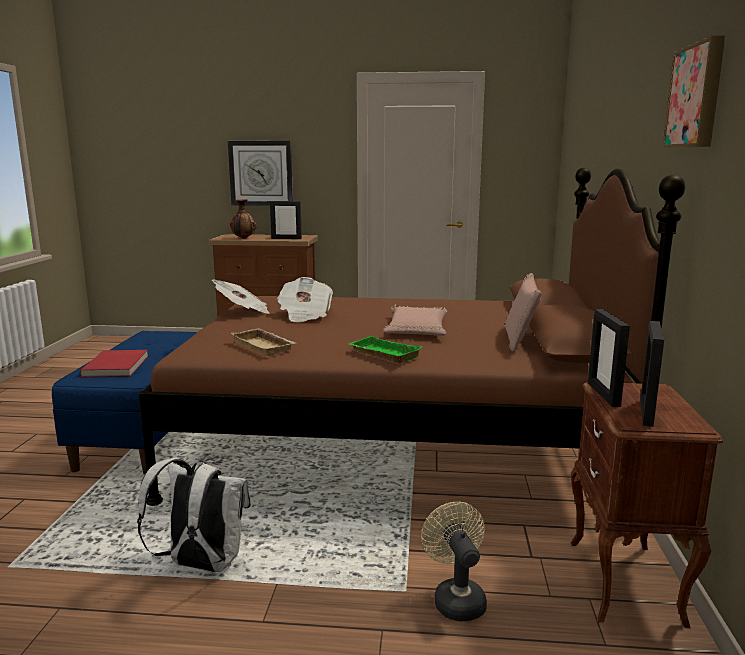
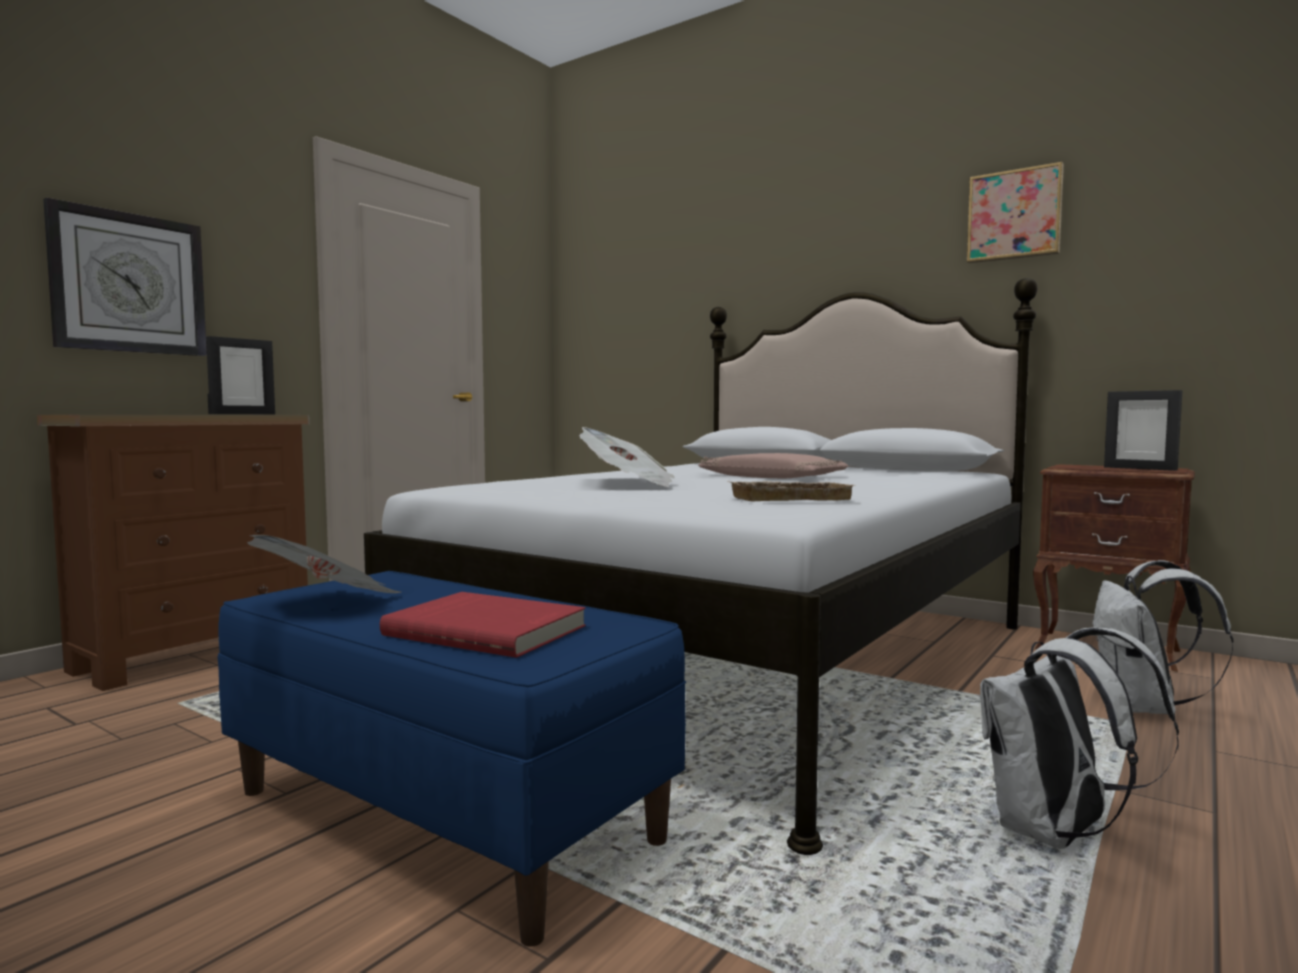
camera: 60 degrees left, 10 degrees down
(243, 239) = (155, 414): vase -> none
(243, 311) = (538, 493): newspaper -> newspaper (329, 604)
(382, 354) = (884, 485): green tray -> none
(396, 444) = (743, 659): brown bed -> white bed
(456, 598) = (1142, 708): beige fan -> white backpack
(520, 339) = (859, 471): beige pillow -> none
(605, 394) = (1087, 468): picture frame -> none

